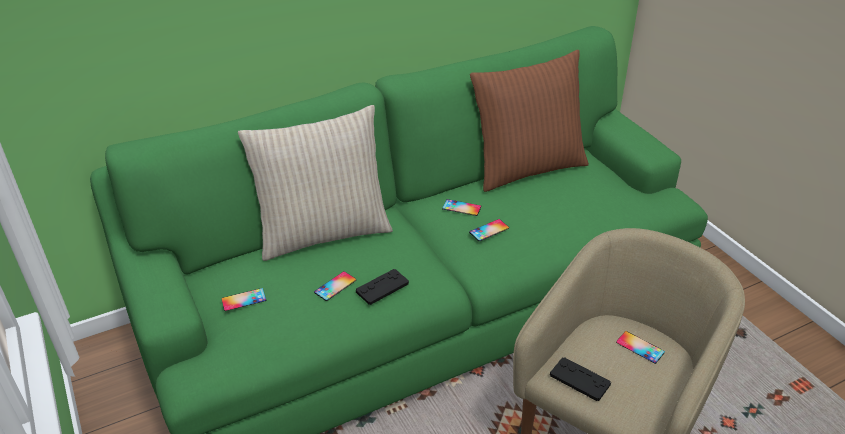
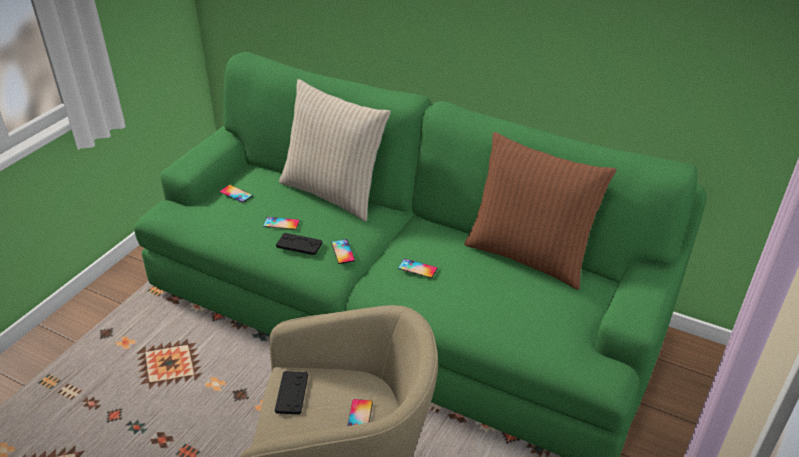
camera: 55 degrees right, 0 degrees up
(461, 208) = (431, 242): phone -> phone (342, 251)

